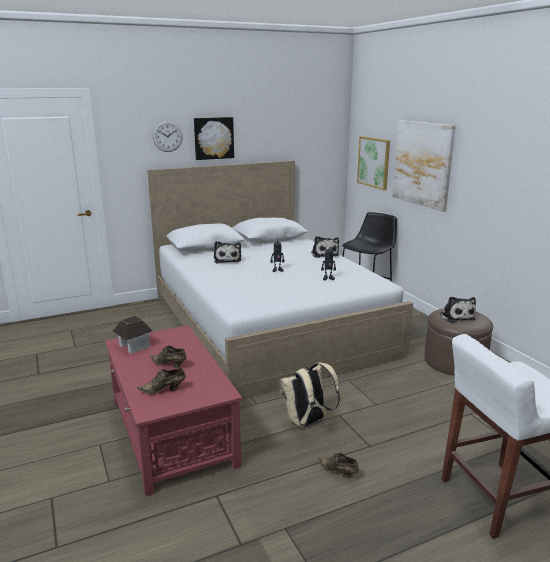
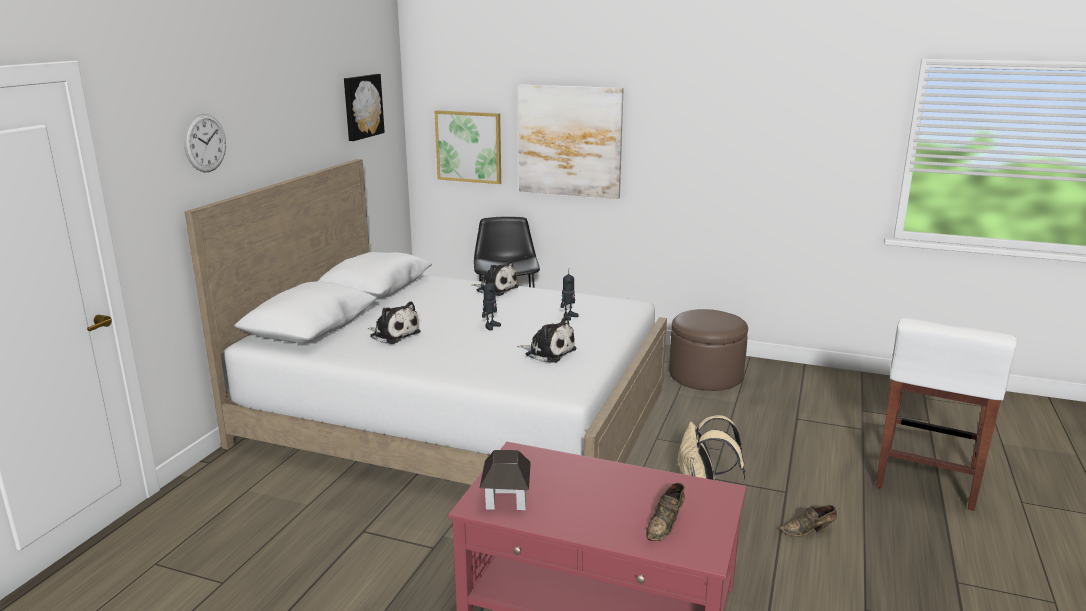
camera: 45 degrees left, 0 degrees up
(169, 365) = (602, 496): brown shoe -> none
(213, 138) = (264, 137): picture -> picture (362, 106)
(456, 316) = (706, 320): plush toy -> plush toy (548, 352)

